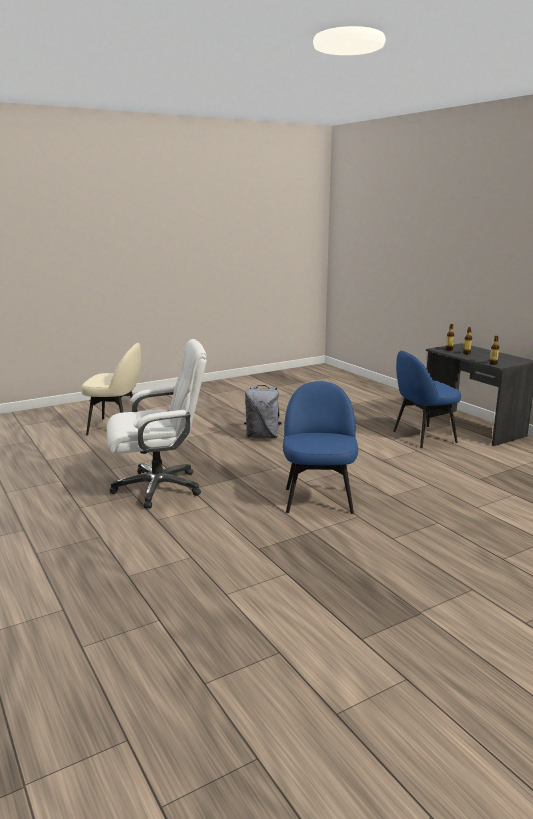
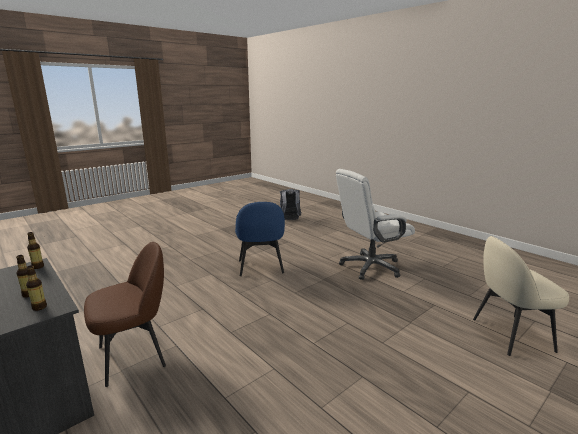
camera: 170 degrees right, 0 degrees up
(262, 436) = (329, 335): grey backpack -> grey backpack (289, 220)
(422, 437) = (134, 355): blue chair -> brown chair

